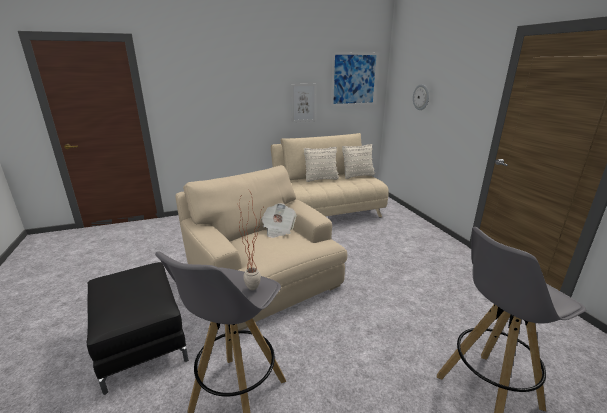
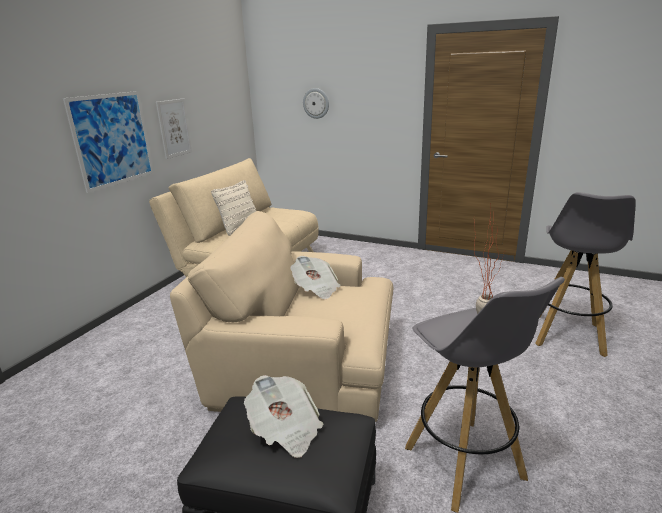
camera: 45 degrees left, 0 degrees up
(133, 287) = (285, 430): none -> newspaper
(354, 79) = (221, 89): picture -> picture (112, 139)
(357, 176) = (271, 212): beige pillow -> none

